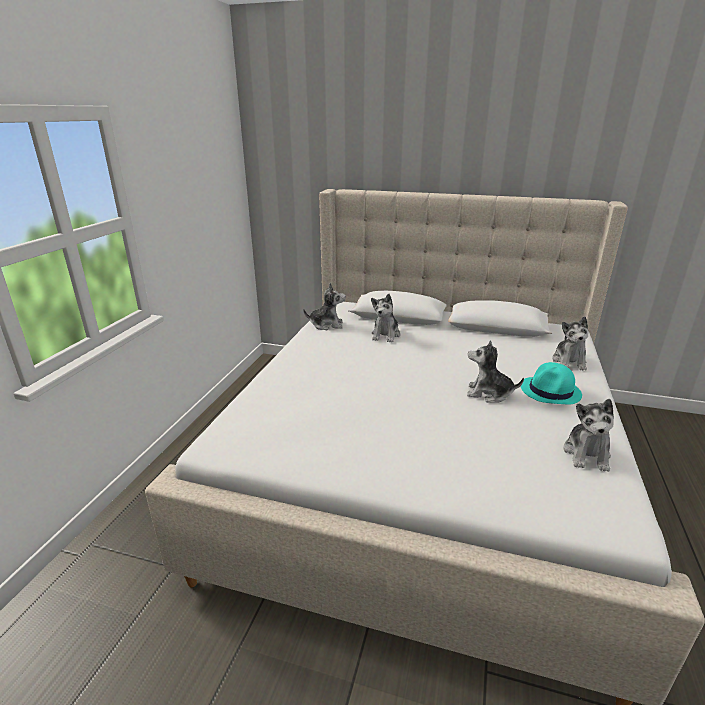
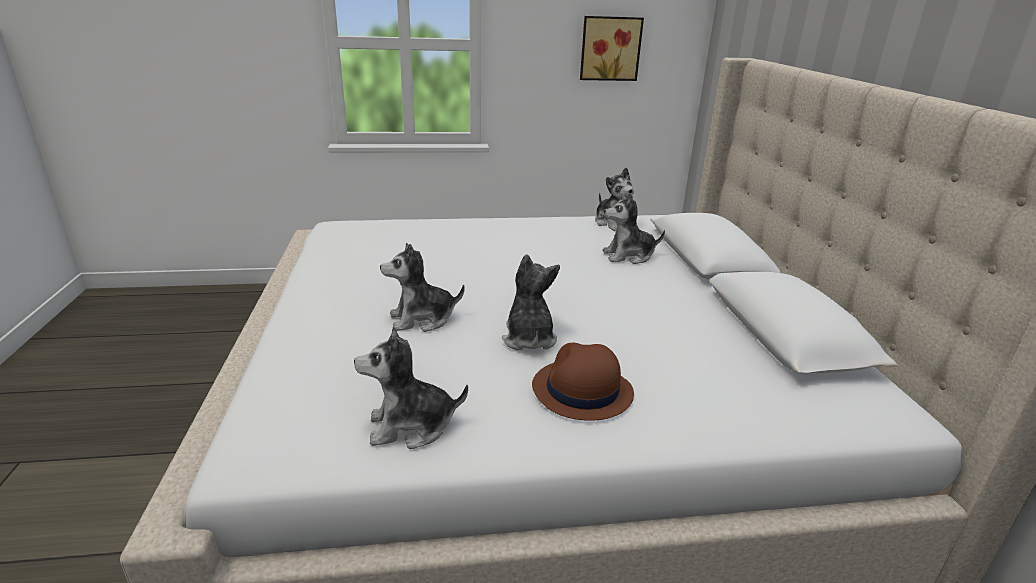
camera: 65 degrees right, 0 degrees up
(206, 199) = (610, 48): none -> picture
(550, 391) = (581, 391): turquoise hat -> brown hat
(569, 361) = (724, 411): plush toy -> plush toy (422, 319)

